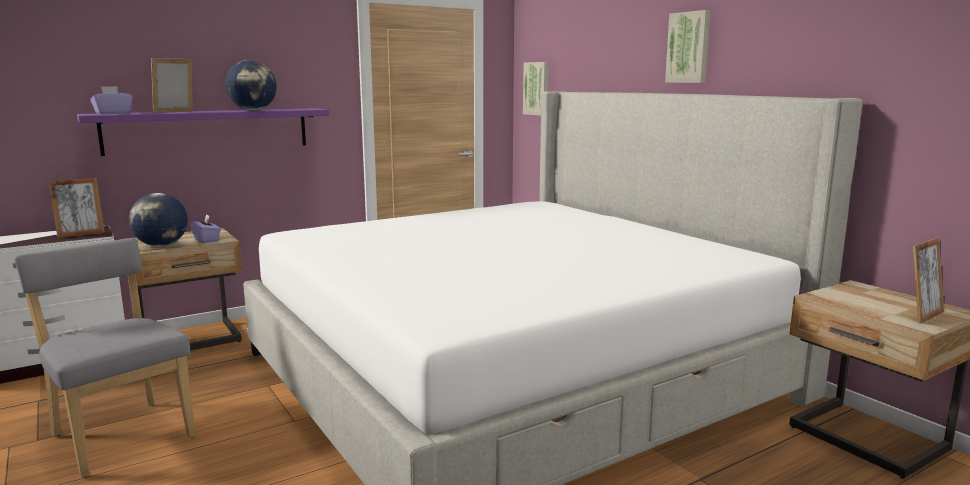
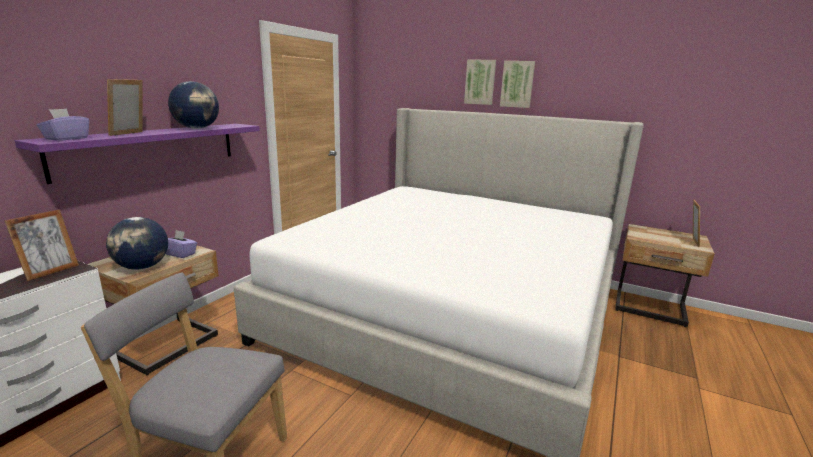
camera: 30 degrees left, 5 degrees up
(537, 88) = (379, 104): picture -> picture (480, 82)

